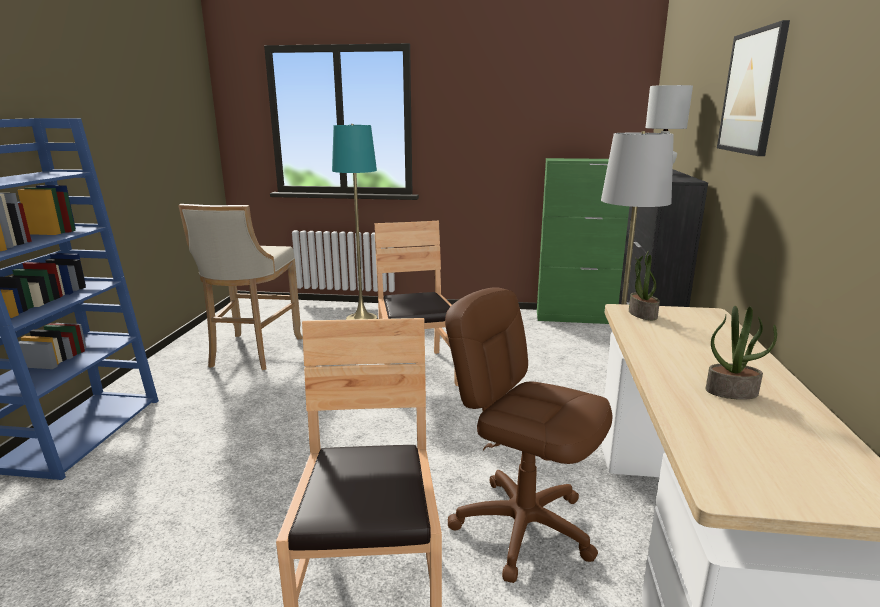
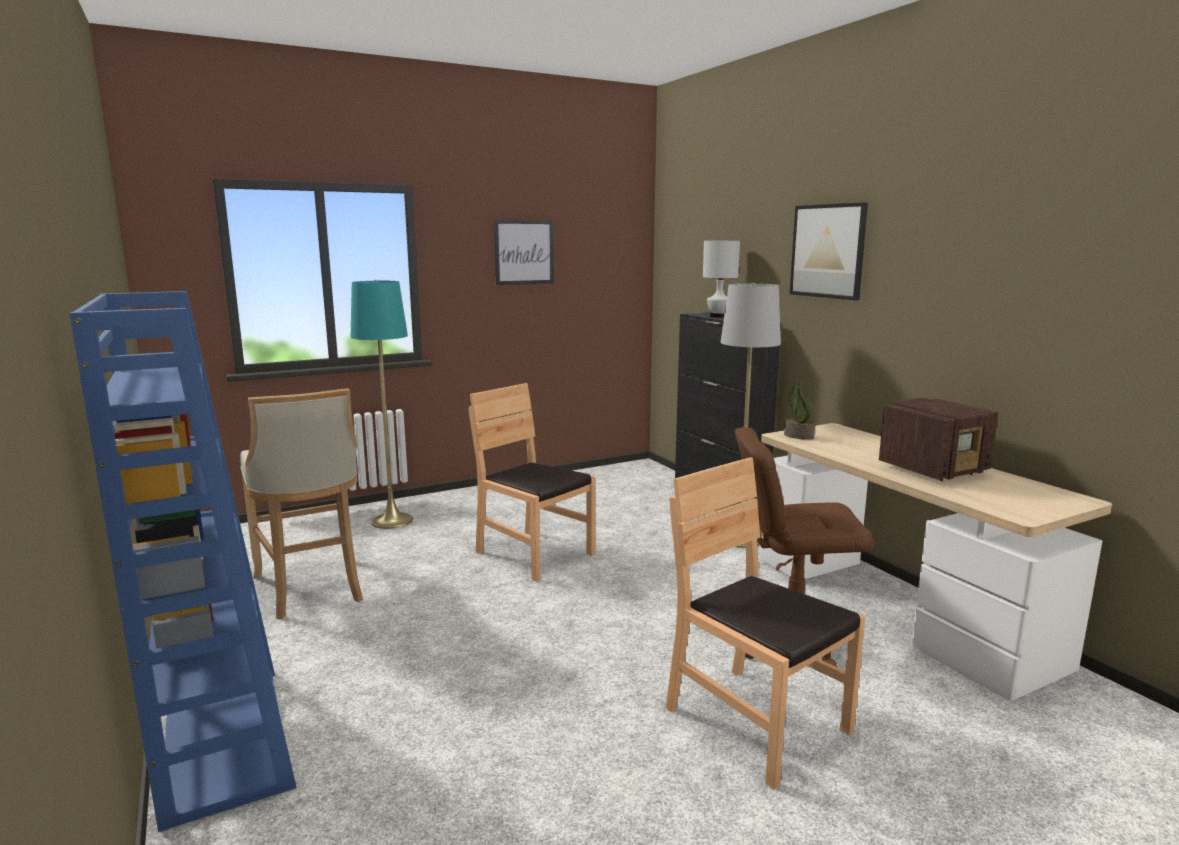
camera: 35 degrees left, 5 degrees down
(509, 103) = (524, 252): none -> picture
(583, 318) = (615, 470): green cabinet -> none
(731, 391) = (934, 469): potted plant -> radio

